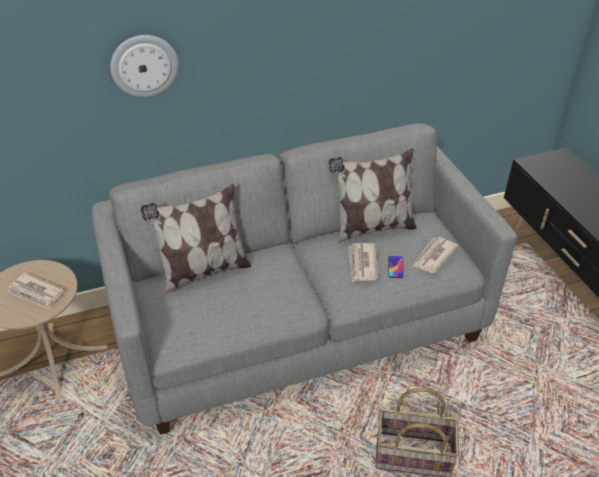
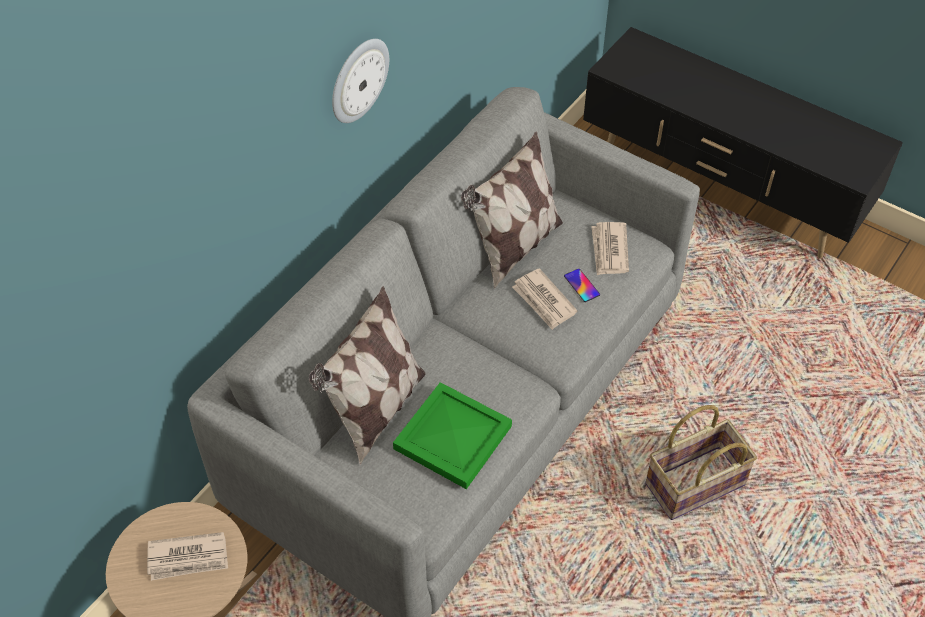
camera: 35 degrees left, 10 degrees up
(144, 65) = (218, 190): wall clock -> wall clock (358, 80)
(230, 307) = (450, 438): none -> green tray

